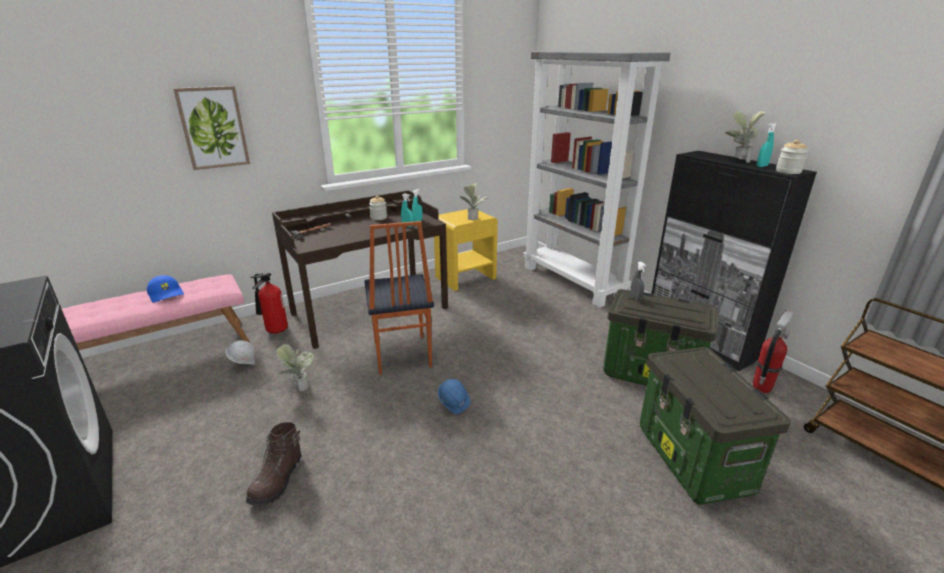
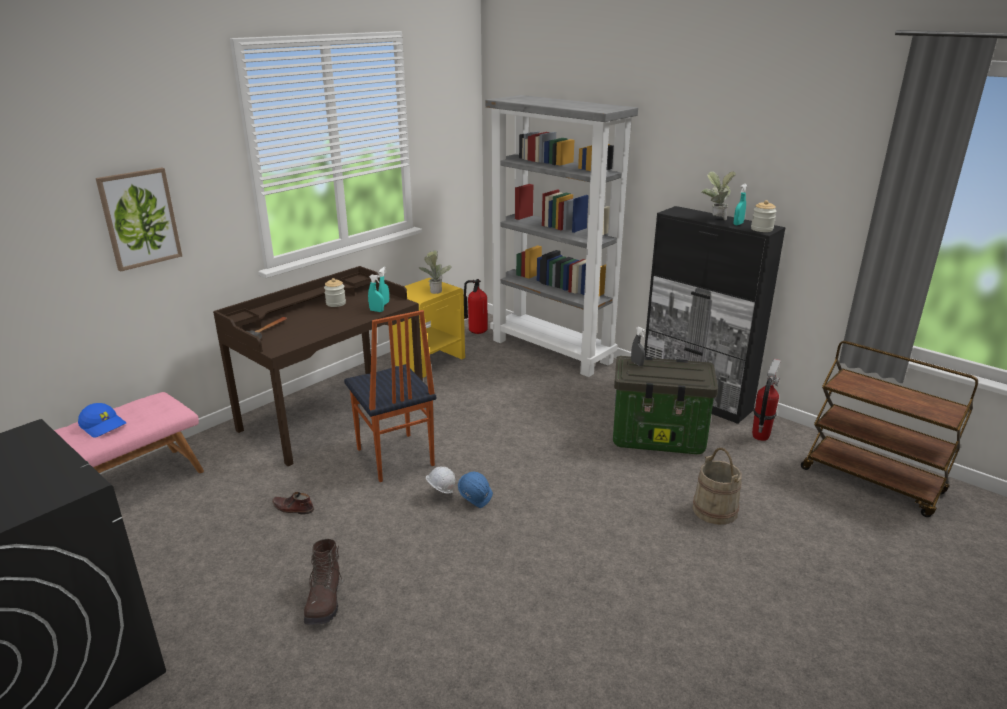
camera: 15 degrees left, 0 degrees up
(244, 364) = (212, 496): white hard hat -> white hard hat (440, 495)
(273, 330) = (225, 453): fire extinguisher -> fire extinguisher (475, 332)
(298, 386) = (293, 508): potted plant -> brown shoe
(694, 460) = (715, 510): storage box -> beige bucket

